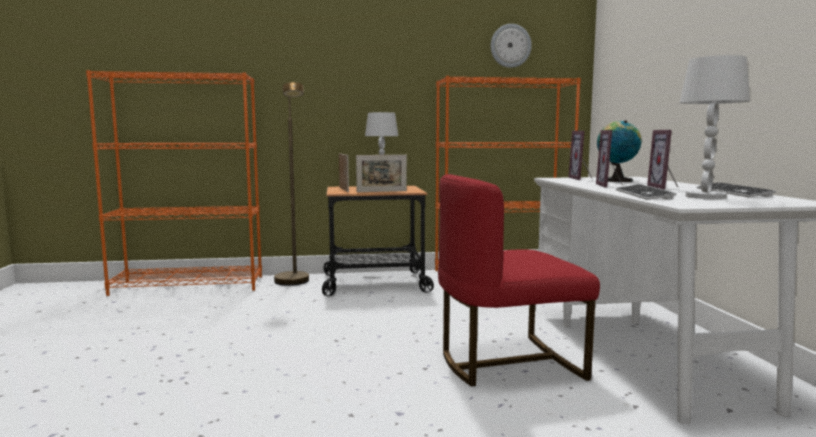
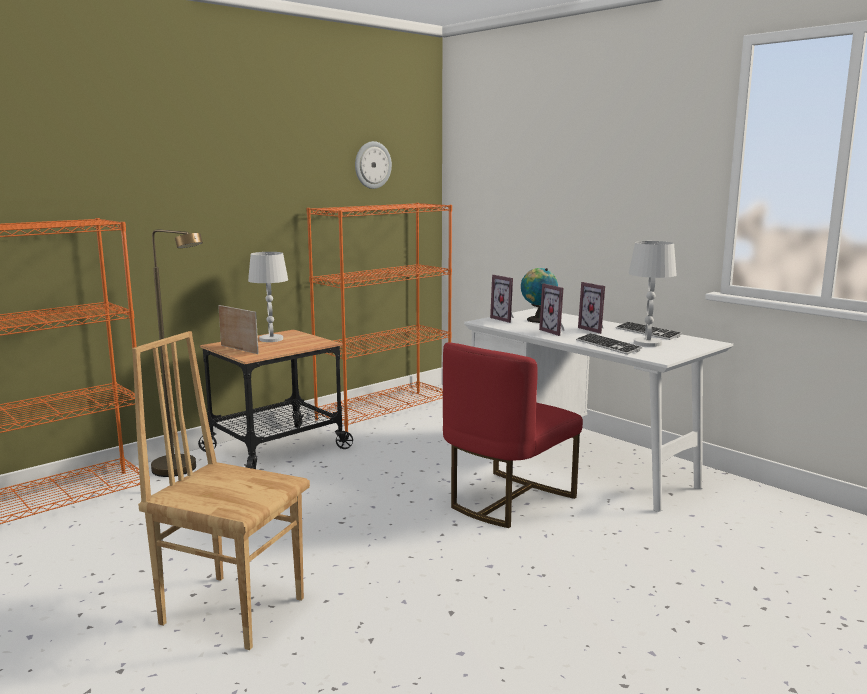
camera: 35 degrees left, 5 degrees up
(161, 376) = (233, 609): none -> brown chair
(381, 191) = (291, 347): picture frame -> none

